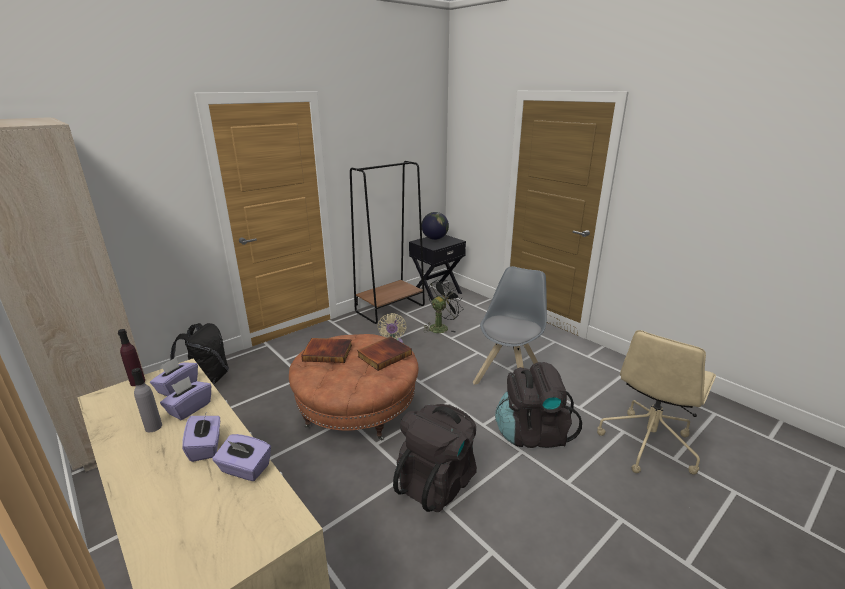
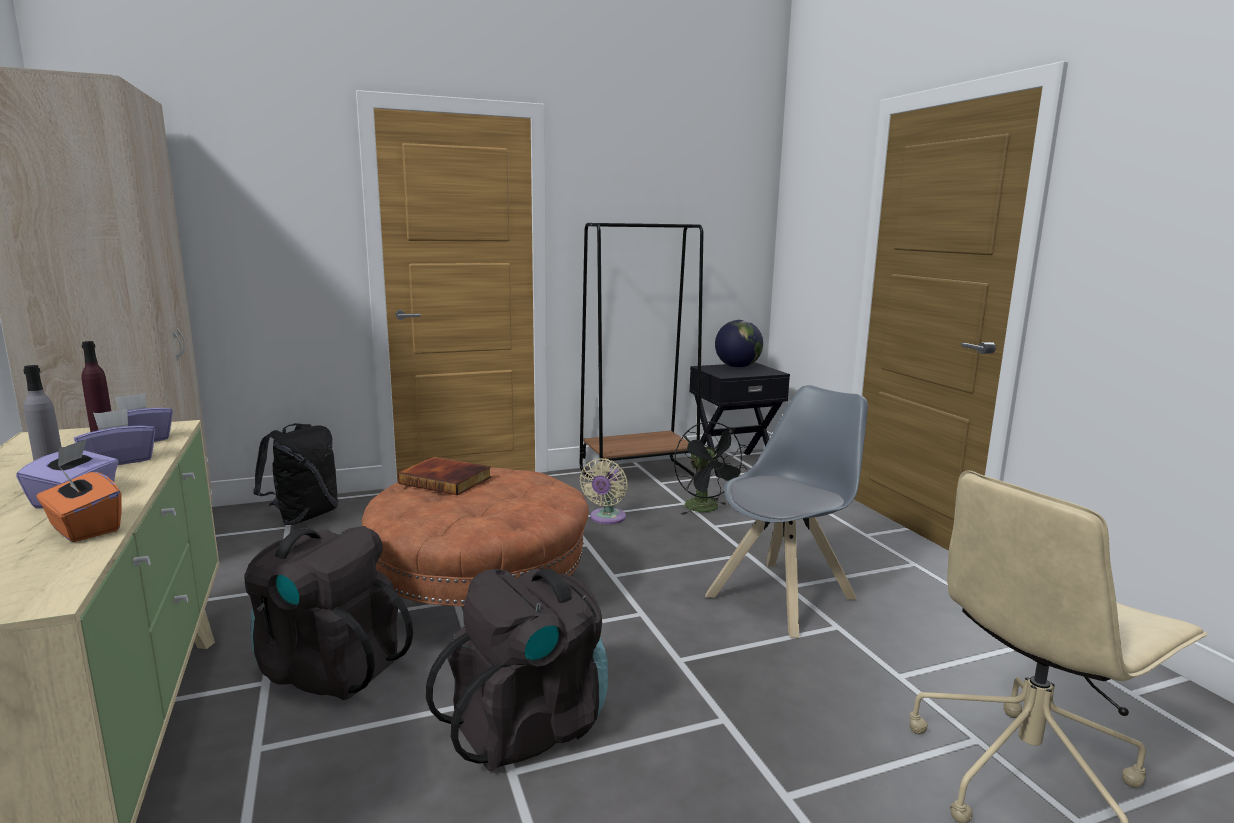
camera: 20 degrees right, 10 degrees down
(245, 469) = (83, 529): purple tissue box -> orange tissue box
(384, 355) = (528, 496): book -> none
(441, 327) = (706, 509): black fan -> black fan turned 90 degrees clockwise
(532, 434) = (767, 696): black backpack -> black backpack (328, 668)

